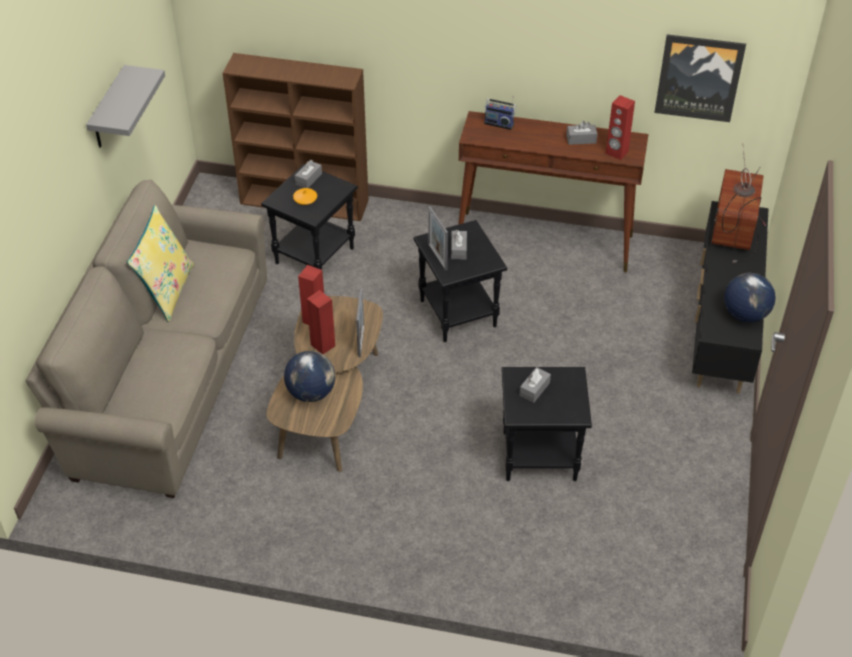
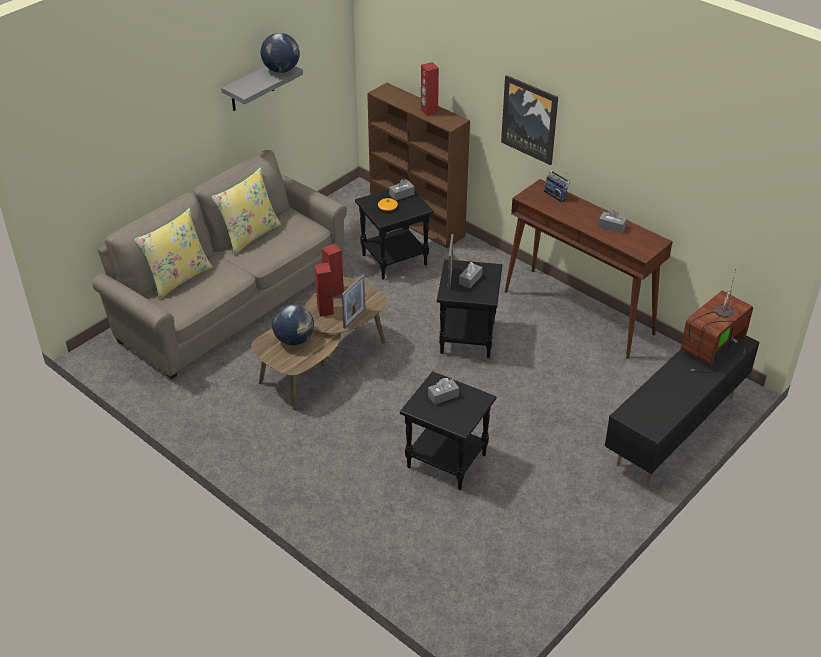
camera: 30 degrees right, 5 degrees down
(125, 375) = (178, 278): none -> yellow pillow
(616, 152) = (632, 245): red speaker -> red speaker (429, 111)
(699, 77) = (718, 200): picture -> picture (530, 119)
(745, 314) = (666, 412): globe -> globe (281, 70)

